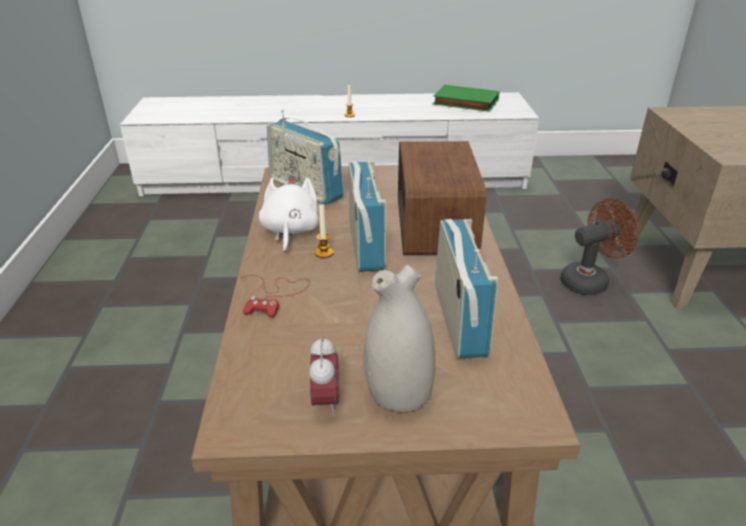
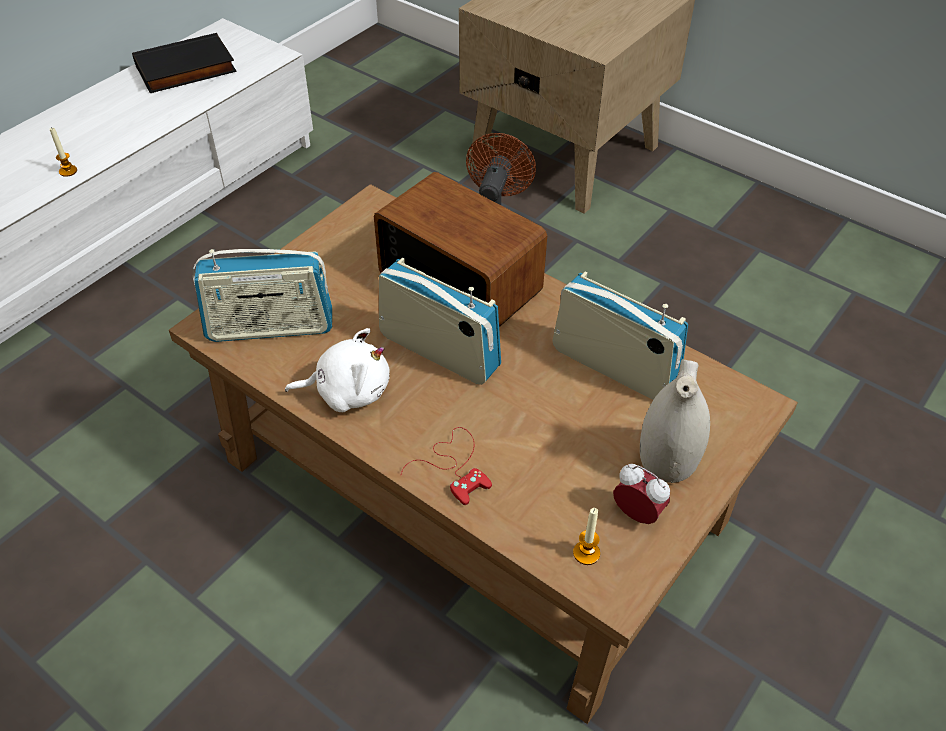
camera: 50 degrees left, 15 degrees up
(290, 232) = (348, 391): white plush toy -> white plush toy turned 135 degrees clockwise
(324, 253) = (419, 389): candle -> candle (586, 553)
(465, 103) = (185, 70): green book -> black book

